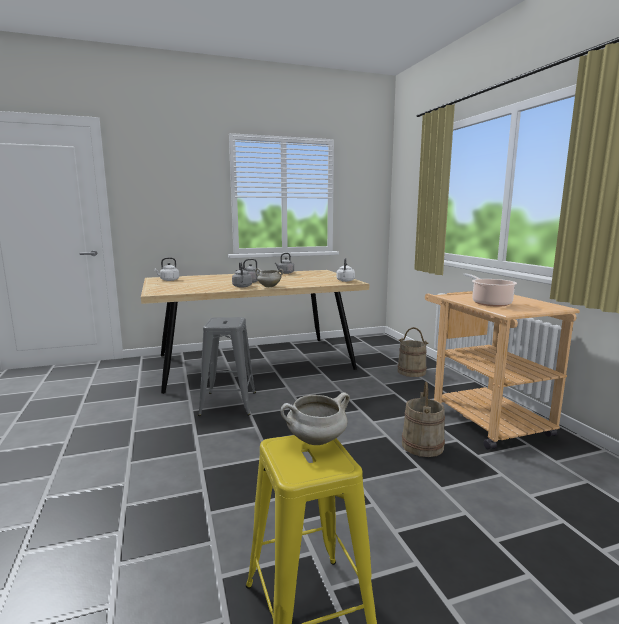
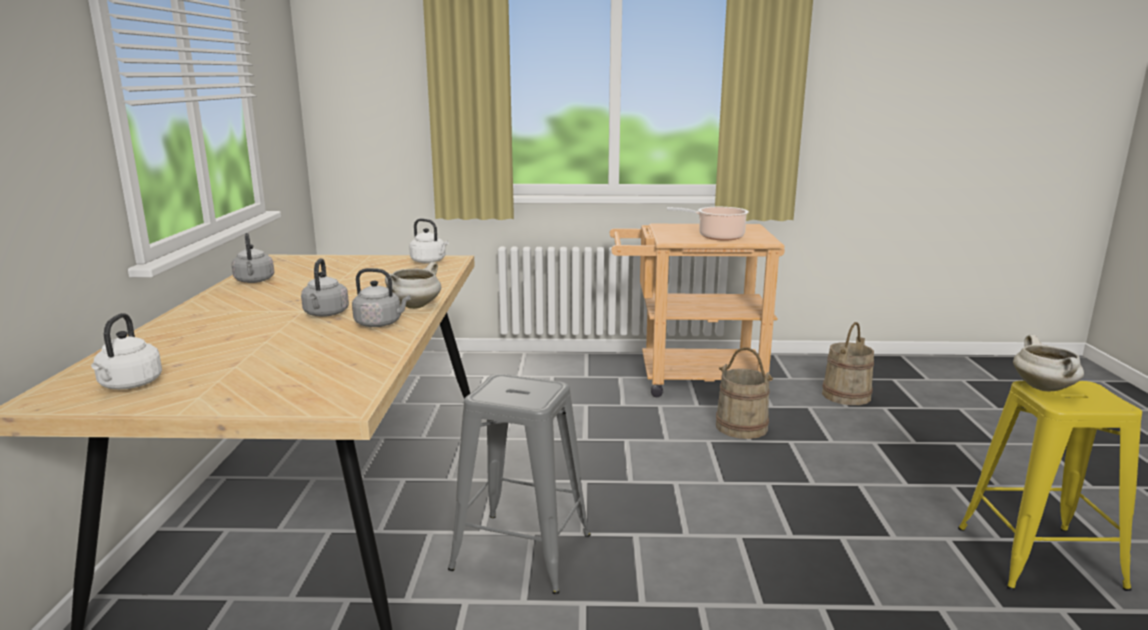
camera: 70 degrees left, 5 degrees up
(411, 371) = (522, 376): beige bucket -> beige bucket (846, 395)

